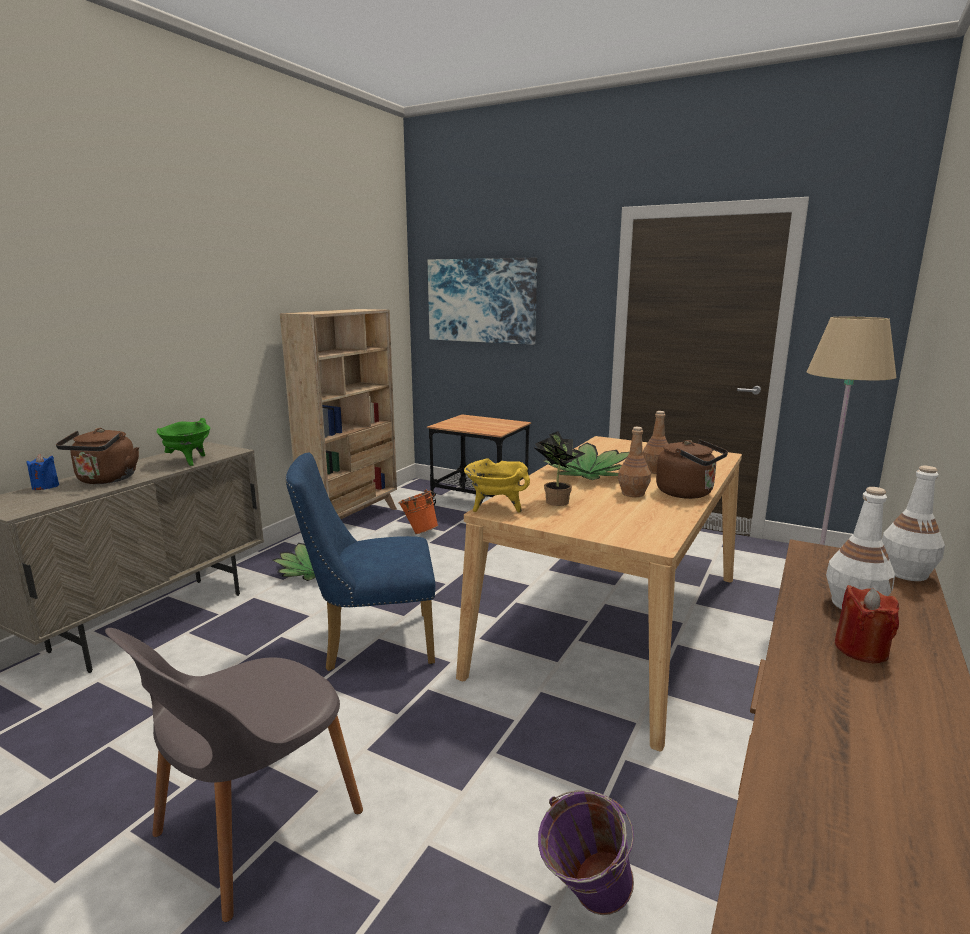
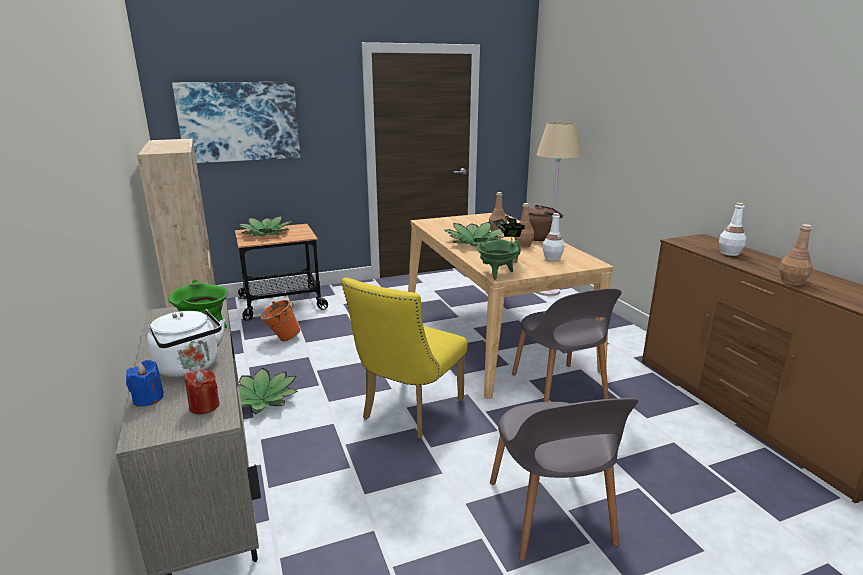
camera: 50 degrees left, 5 degrees up
(105, 480) = (190, 368): brown kettle -> white kettle
(370, 643) = (407, 412): blue chair -> yellow chair
(475, 421) = (266, 233): none -> potted plant
(496, 508) = (496, 274): yellow cooking pot -> green cooking pot
(552, 724) = (559, 389): none -> grey chair
(584, 901) = (677, 433): purple bucket -> none
(796, 700) = (791, 282): none -> brown bottle
(861, 649) = (763, 264): red candle -> red candle (204, 406)
(905, 573) = (709, 239): white bottle -> white bottle (552, 258)

